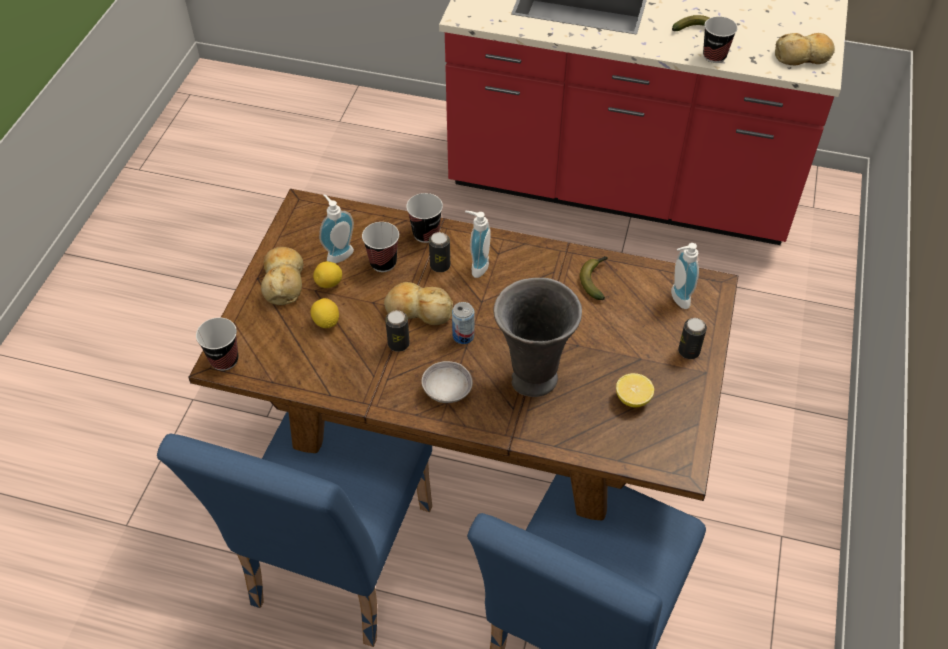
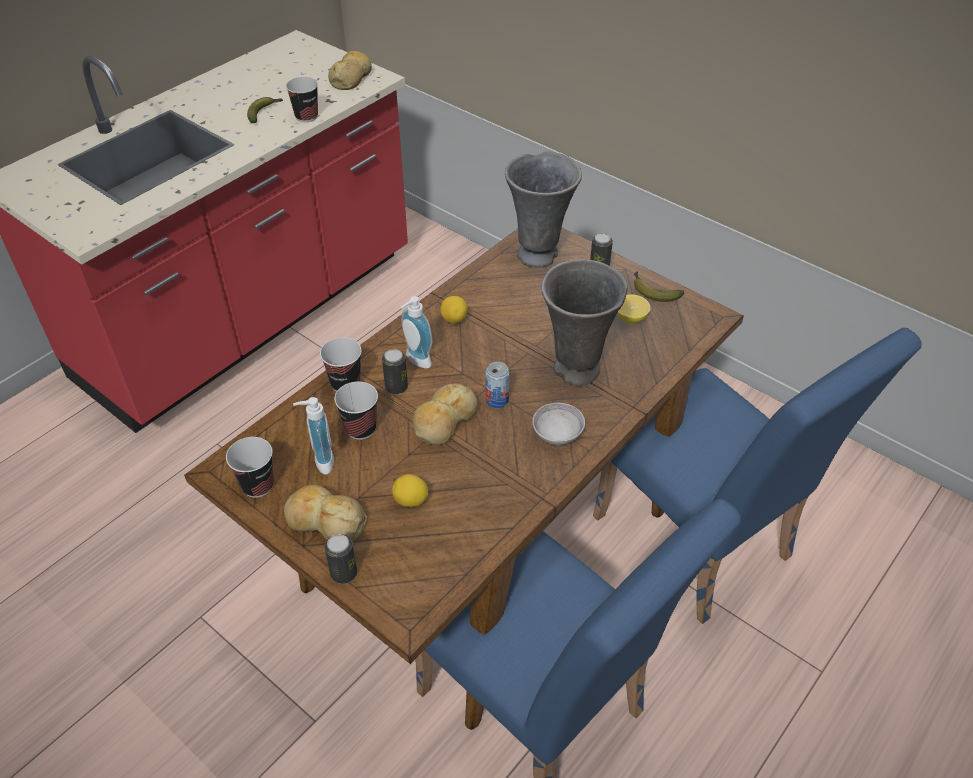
camera: 65 degrees left, 5 degrees down
(224, 360) = (406, 612): cup -> cup (258, 485)
(329, 283) = (358, 482): lemon -> lemon (454, 319)
(398, 344) = (477, 451): can -> can (343, 573)
(595, 280) = (487, 292): banana -> banana (652, 291)
(676, 298) = (539, 254): soap dispenser -> grey vase

